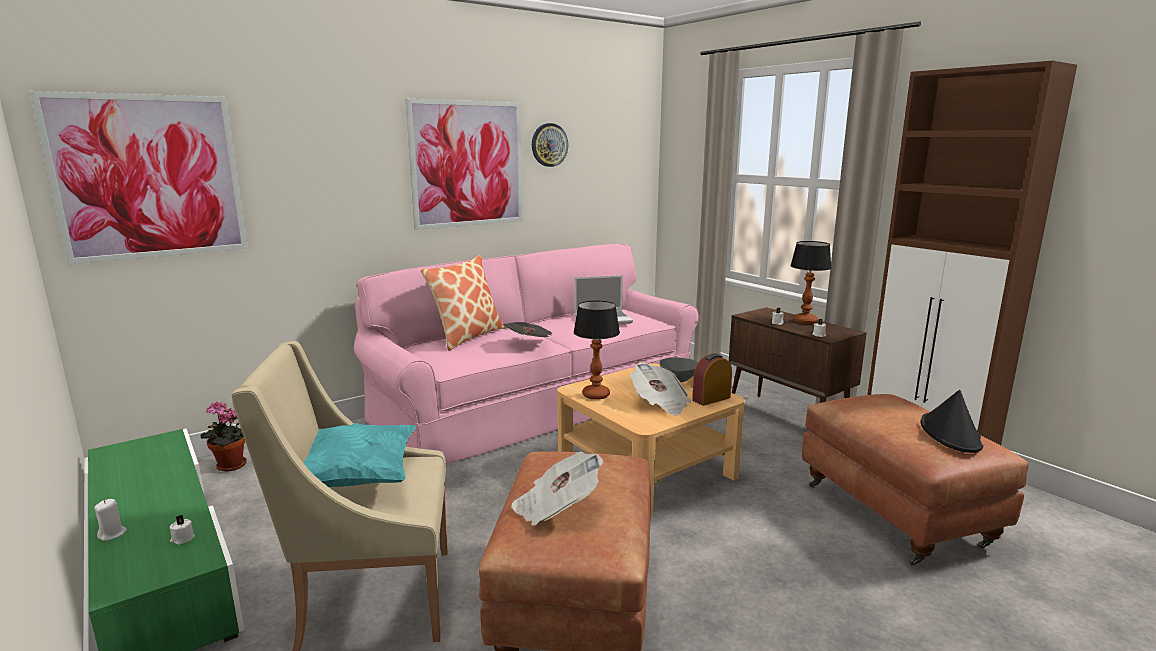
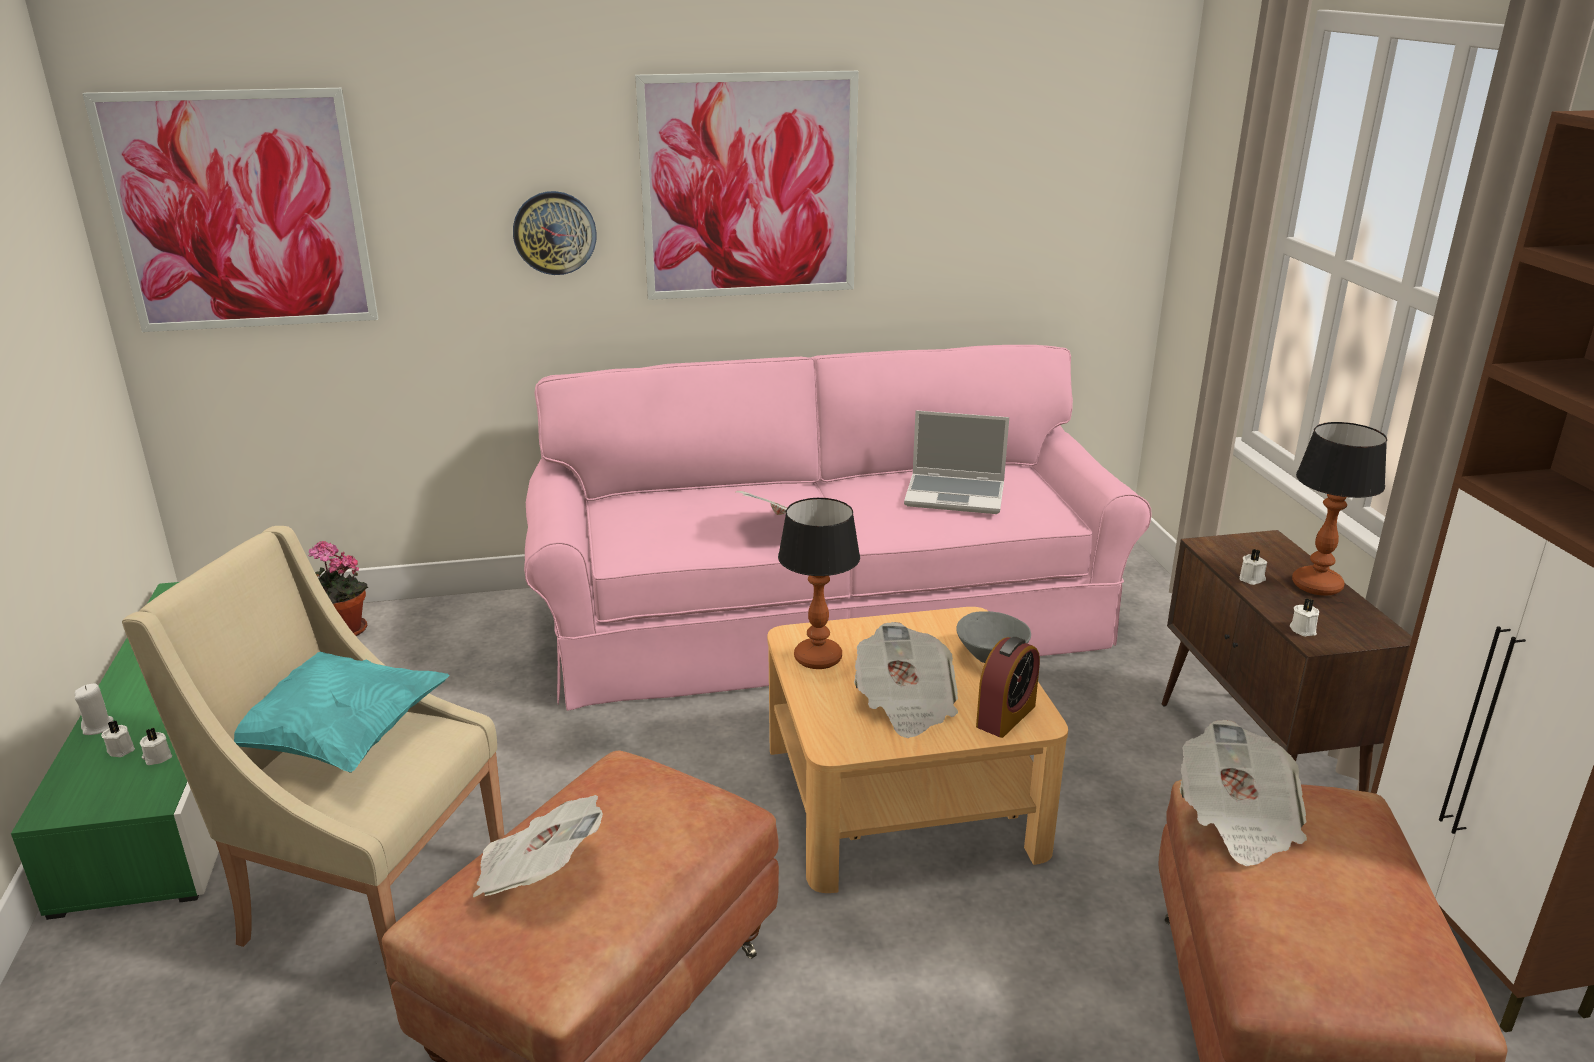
camera: 25 degrees right, 10 degrees up
(146, 541) = (121, 749): none -> white candle
(467, 337) = (699, 494): pillow -> none
(549, 145) = (919, 148): wall clock -> wall clock (554, 233)
(711, 399) = (1006, 716): alarm clock -> alarm clock turned 135 degrees clockwise
(857, 409) = (1237, 821): none -> newspaper
(950, 433) = (1372, 935): black hat -> none

